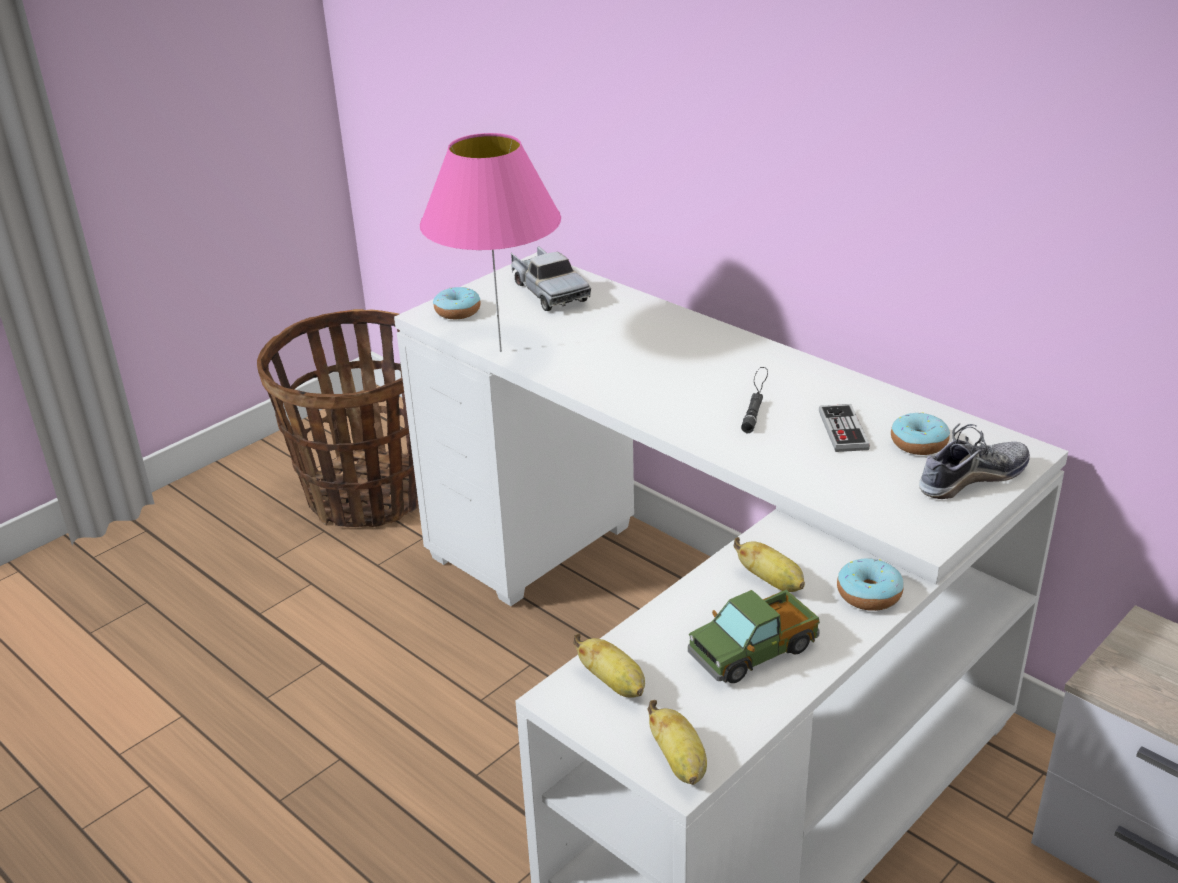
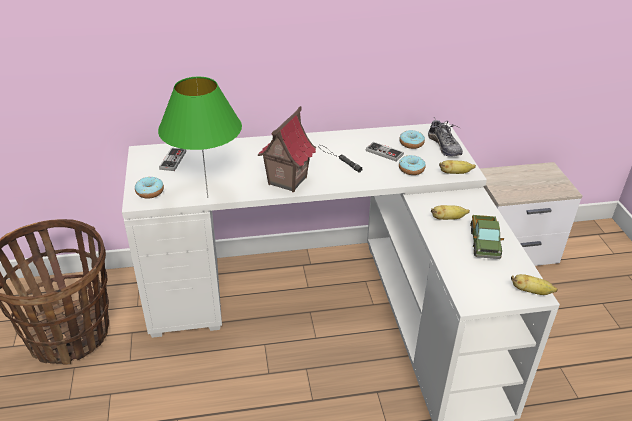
camera: 55 degrees left, 5 degrees up
(500, 351) = (207, 197): pink table lamp -> green table lamp
(548, 291) = (173, 160): toy truck -> game controller
(614, 684) = (473, 285): banana -> banana (455, 173)
(626, 386) = (287, 181): none -> toy house
(869, 594) = (475, 203): donut -> donut (411, 169)
(971, 479) = (444, 146): shoe -> shoe turned 150 degrees clockwise

